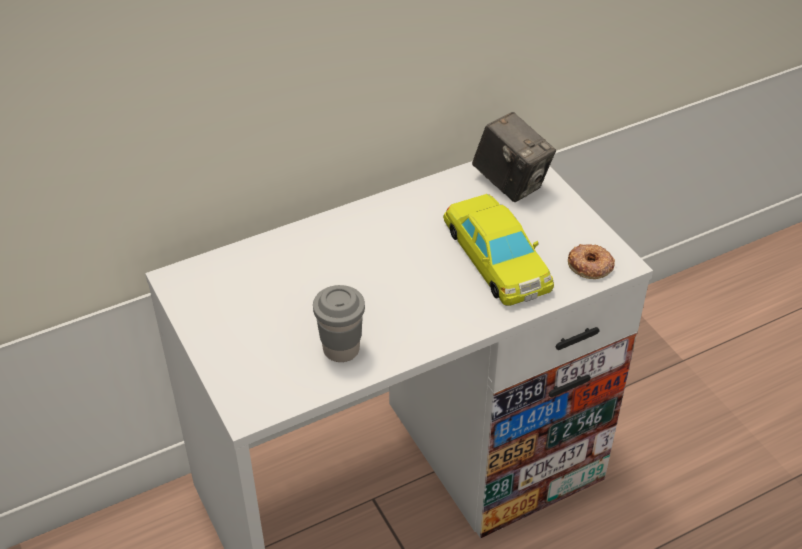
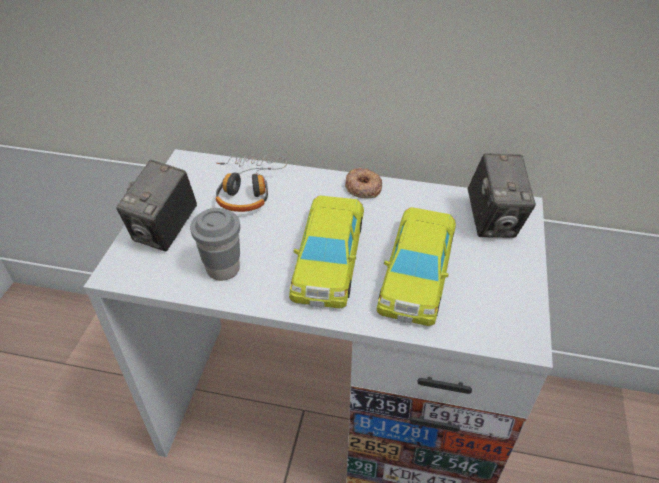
camera: 40 degrees right, 0 degrees up
(246, 351) = (165, 231): none -> camera
(273, 271) = (247, 189): none -> headphones
(417, 287) = (328, 257): none -> yellow toy car
(590, 265) = (492, 326): donut -> donut (363, 187)

